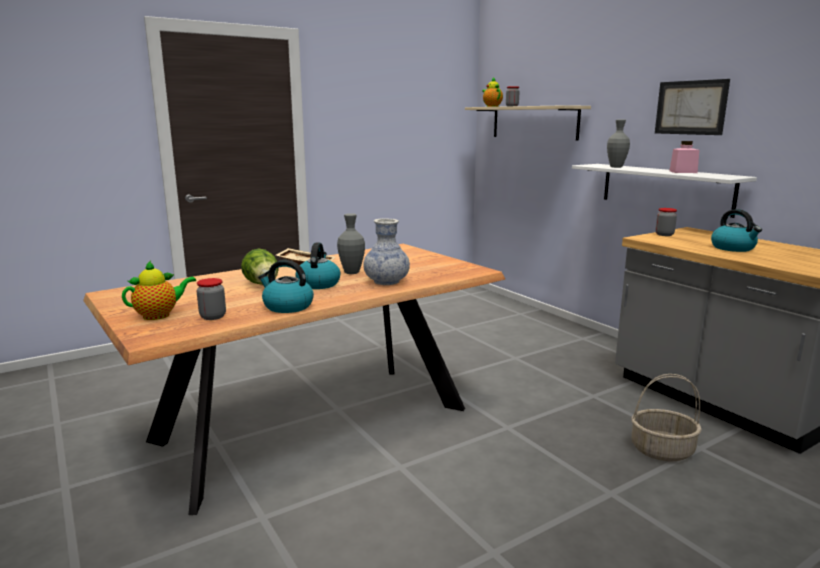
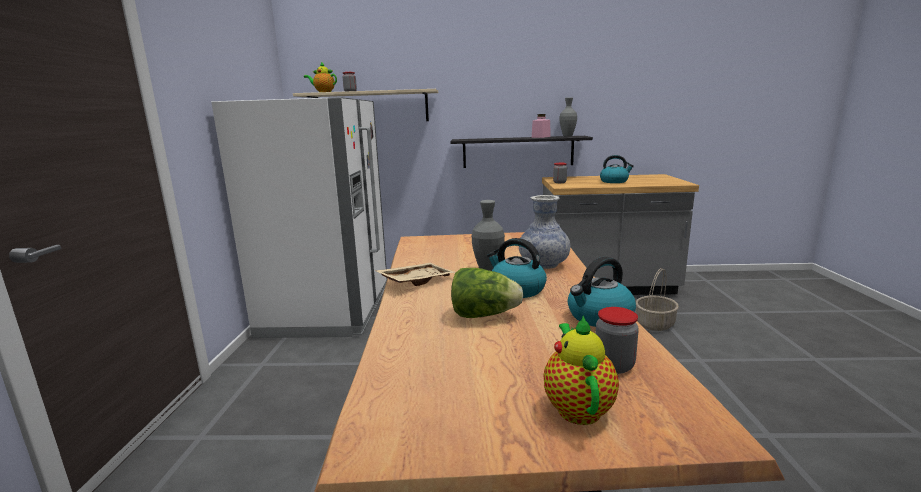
camera: 55 degrees left, 0 degrees up
(432, 309) = (328, 311): none -> white fridge
(616, 167) = (486, 139): grey vase -> grey vase (567, 136)
(665, 188) = (518, 152): white shelf -> black shelf
(690, 107) = (531, 90): picture -> none

